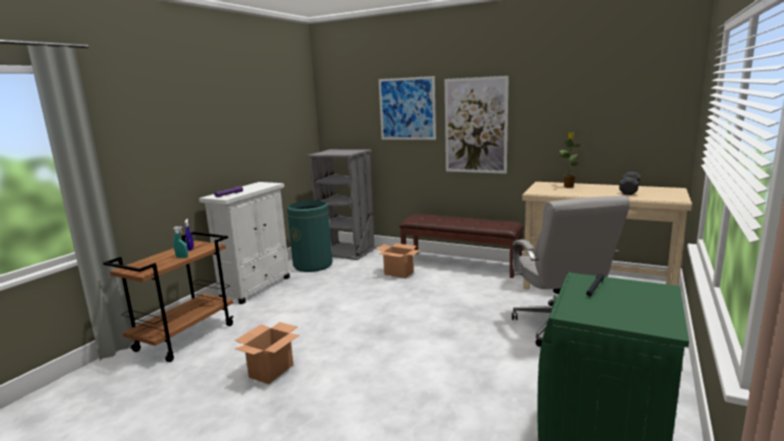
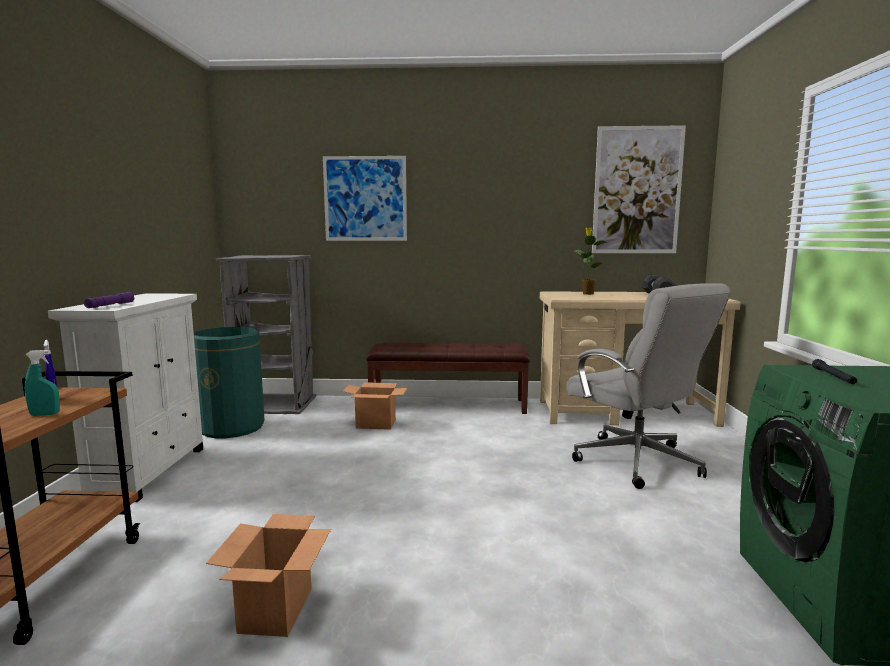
camera: 25 degrees left, 5 degrees down
(475, 126) = (461, 222): picture -> picture (637, 191)

